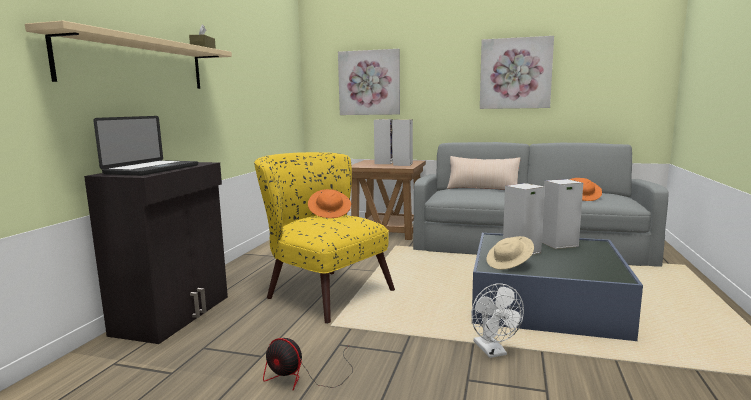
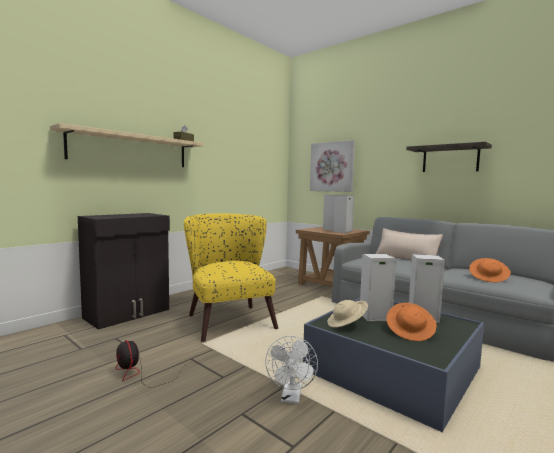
camera: 25 degrees right, 5 degrees down
(152, 169) = (118, 216): laptop -> none
(330, 214) = (238, 260): orange hat -> orange hat (410, 332)
(515, 73) = (450, 159): picture -> shelf

